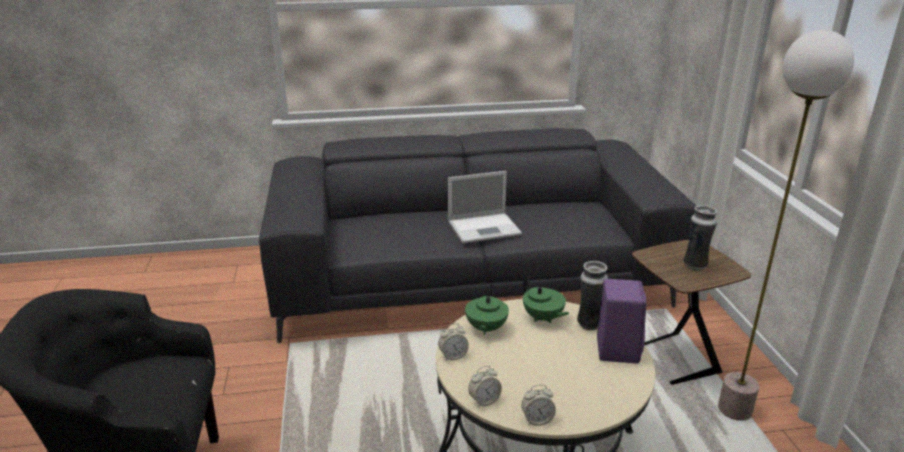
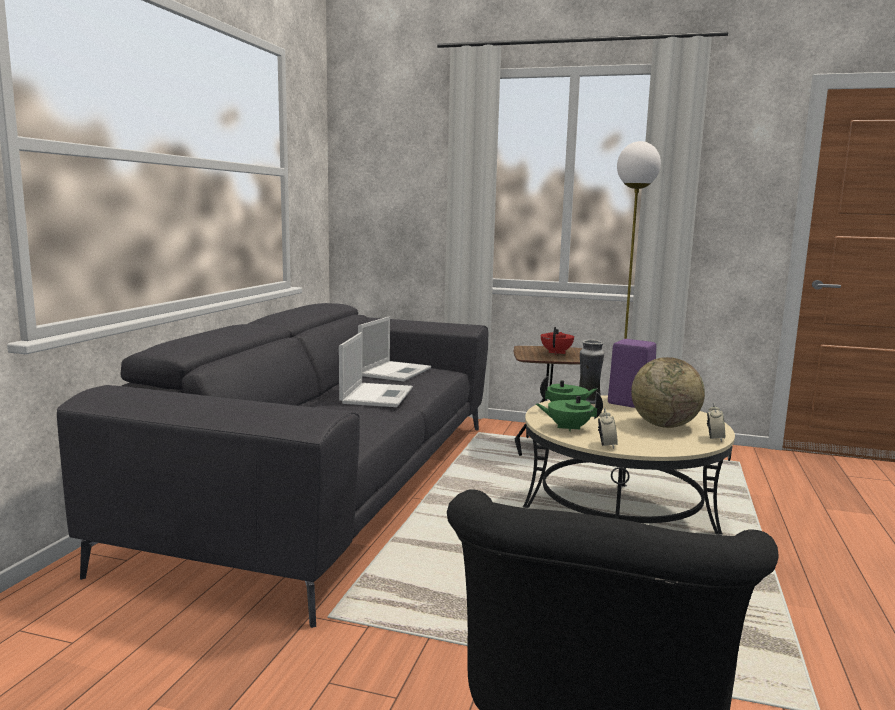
camera: 65 degrees left, 15 degrees down
(484, 401) = (682, 448): alarm clock -> none
(485, 328) = (568, 428): green teapot -> green teapot turned 150 degrees clockwise
(552, 382) = (664, 425): none -> globe
(564, 214) = (395, 371): none -> laptop
(695, 266) = (556, 353): vase -> red teapot

